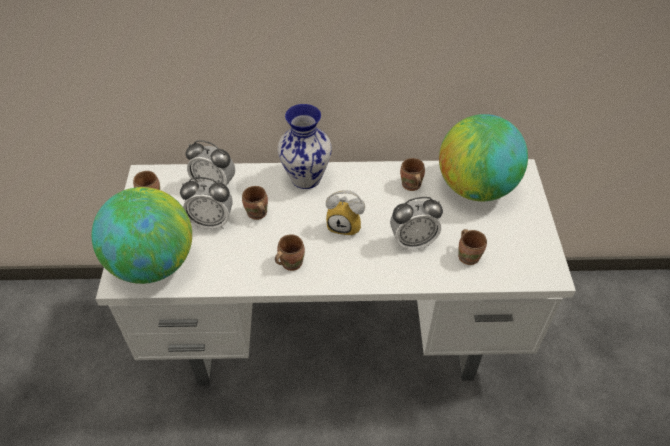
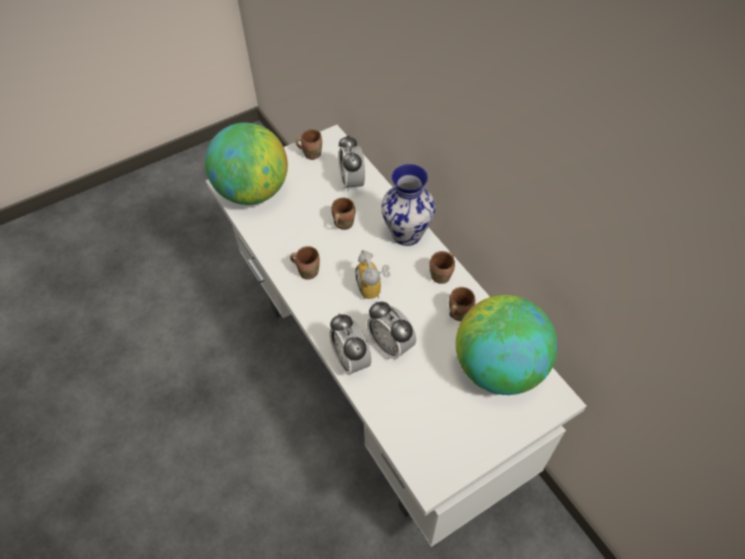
camera: 60 degrees right, 5 degrees up
(211, 222) = (315, 201): alarm clock -> alarm clock (351, 360)
(469, 256) = (405, 398): brown mug -> brown mug (442, 276)

